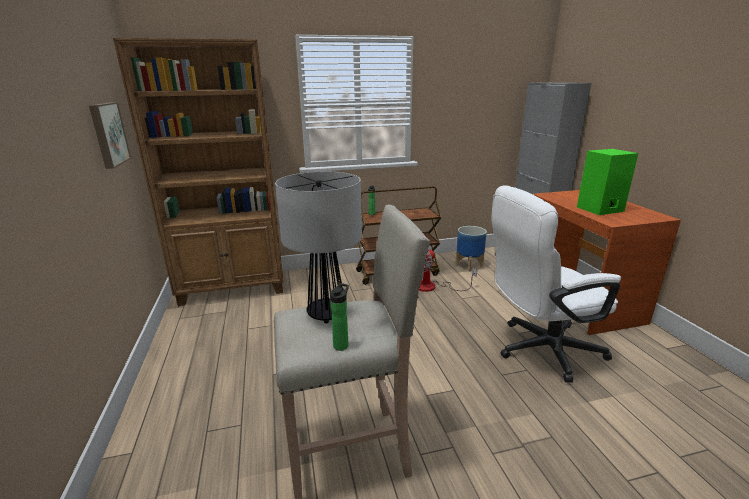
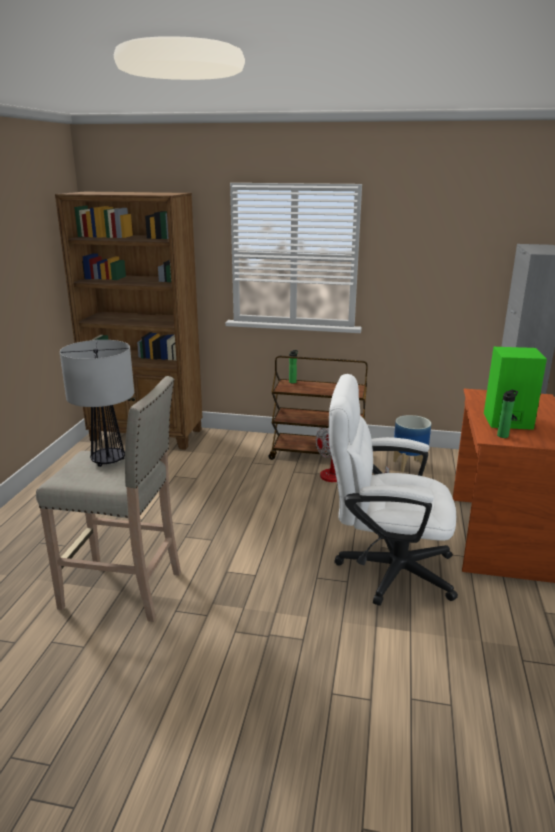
camera: 25 degrees right, 0 degrees up
(108, 134) = (35, 278): picture -> none
(342, 344) = (91, 483): bottle -> bottle (503, 435)

